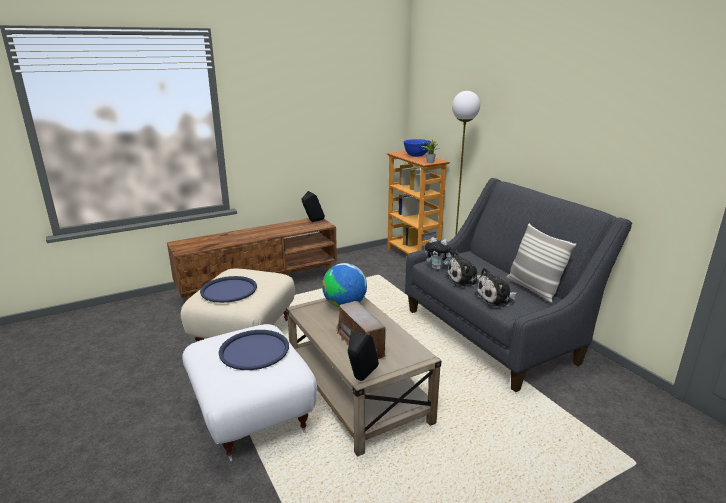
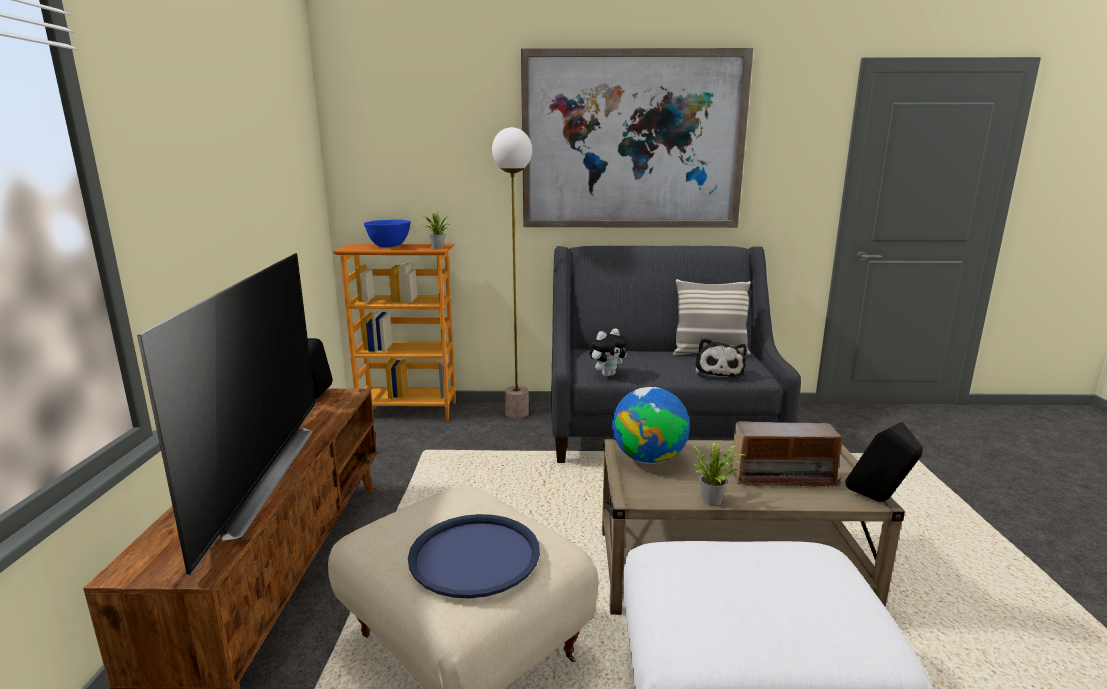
camera: 60 degrees left, 5 degrees down
(240, 236) = (254, 476): none -> television
(254, 350) = (756, 575): blue tray -> none
(316, 329) = (714, 500): none -> potted plant
(465, 280) = (657, 371): plush toy -> none
(551, 107) = (632, 141): none -> picture

